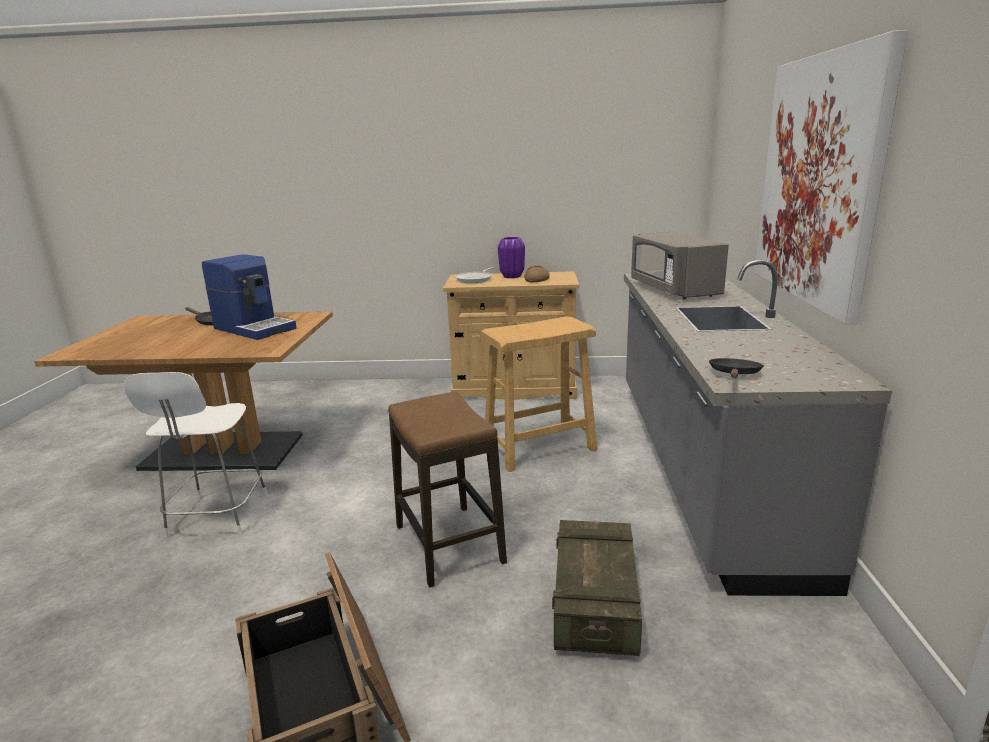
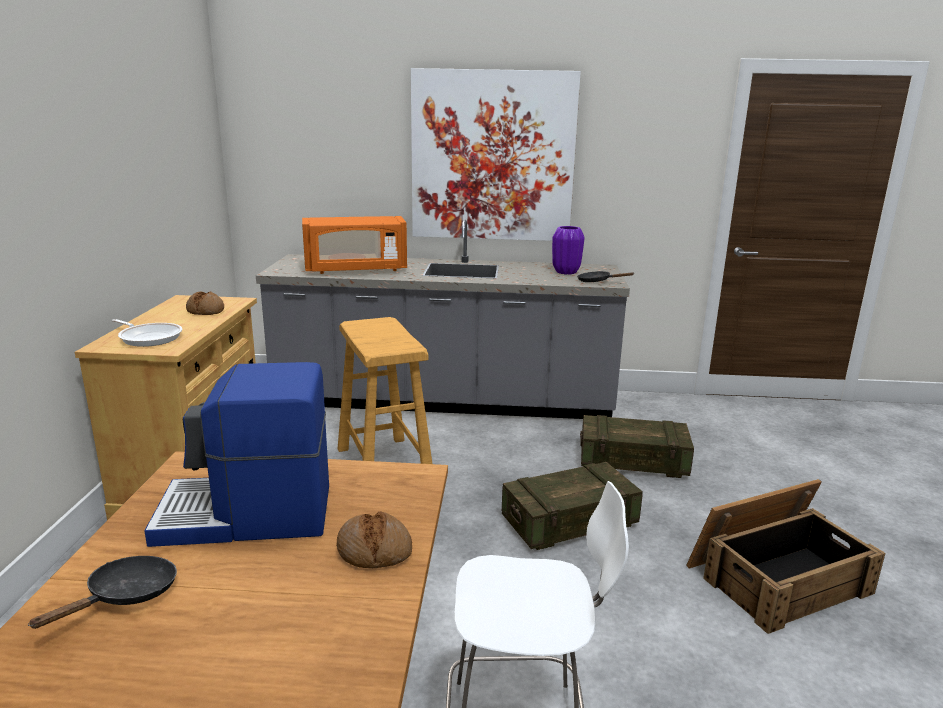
camera: 90 degrees left, 0 degrees up
(202, 349) = (374, 550): none -> bread
(255, 328) = (247, 515): coffee machine -> coffee machine turned 135 degrees counterclockwise
(449, 544) = (569, 523): stool -> crate
(511, 276) = (162, 320): purple vase -> purple vase (566, 272)
(673, 289) = (356, 270): grey microwave -> orange microwave

